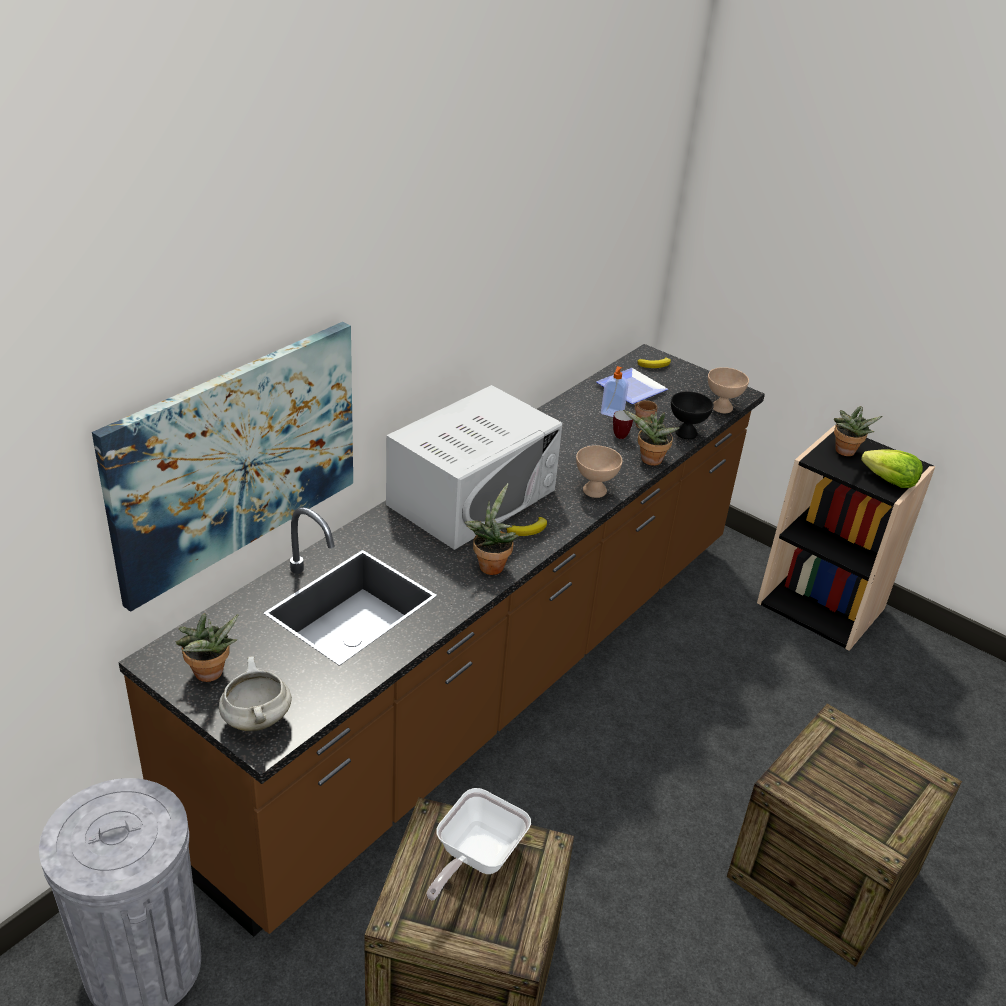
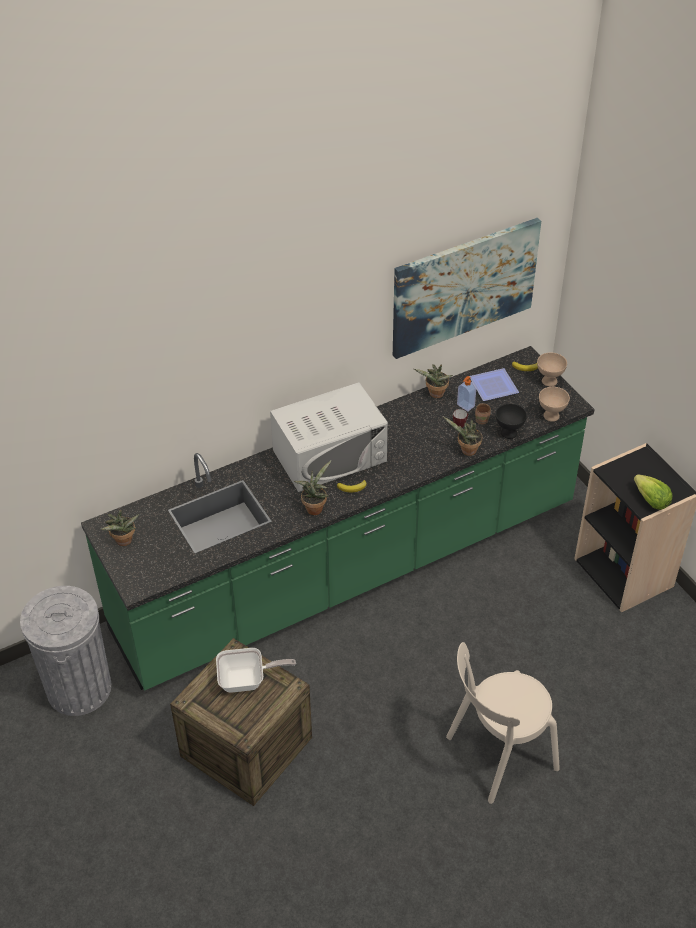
camera: 25 degrees right, 10 degrees up
(236, 458) = (159, 421): picture -> picture (464, 287)
(255, 719) = (137, 574): white cooking pot -> none
(475, 857) = (247, 680): frying pan -> frying pan turned 150 degrees counterclockwise
(488, 678) = (349, 568): brown counter -> green counter
(593, 490) = (413, 467): beige bowl -> beige bowl (549, 381)
(823, 874) = (497, 755): crate -> beige chair
(845, 453) = (634, 469): potted plant -> potted plant (435, 395)

